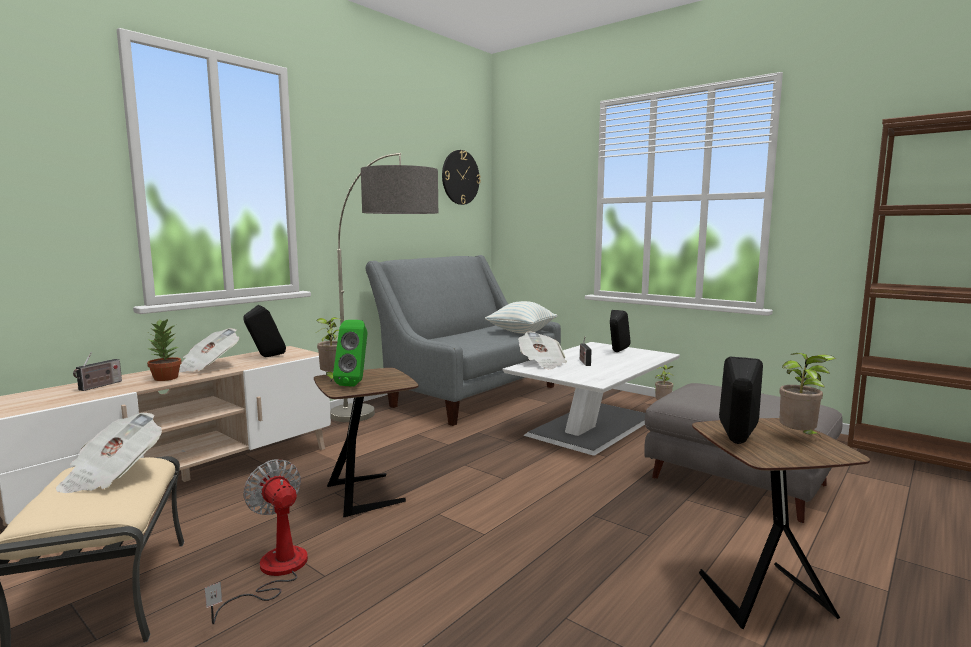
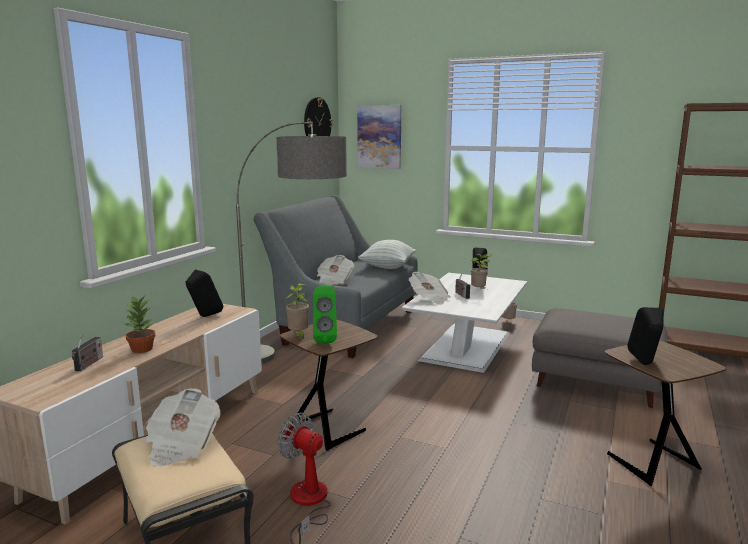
camera: 15 degrees left, 5 degrees up
(207, 367) = (164, 333): newspaper -> newspaper (334, 281)
(530, 193) = (379, 137): none -> picture
(799, 438) = (677, 356): potted plant -> potted plant (479, 291)

